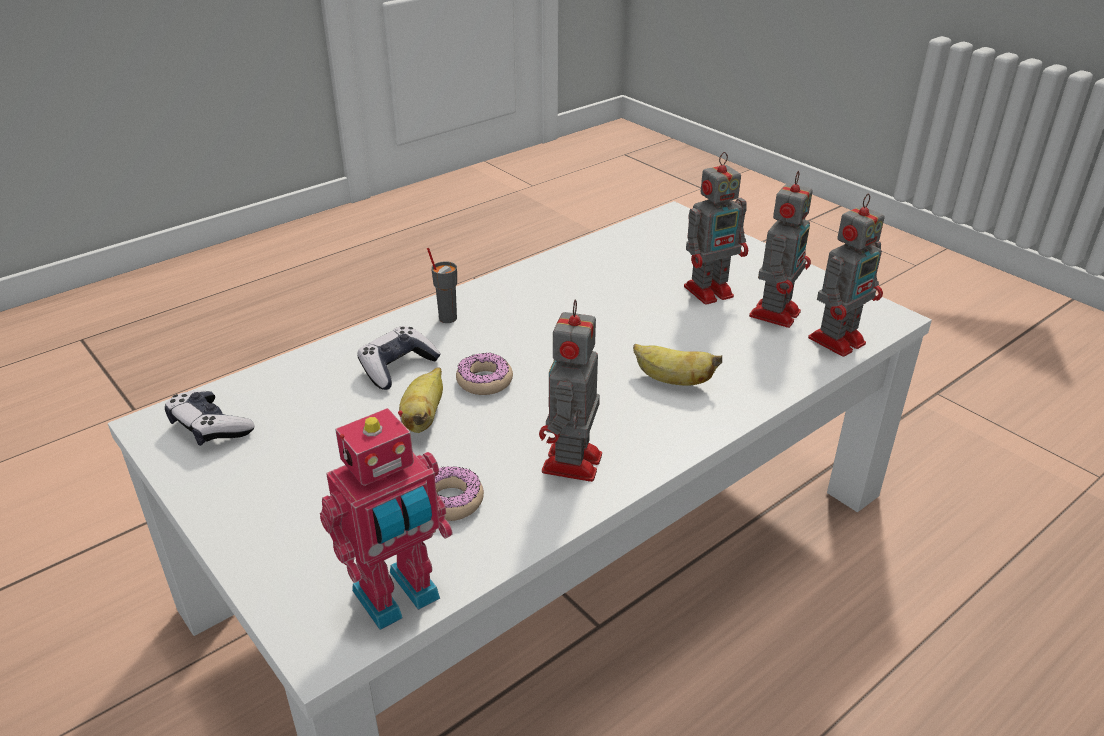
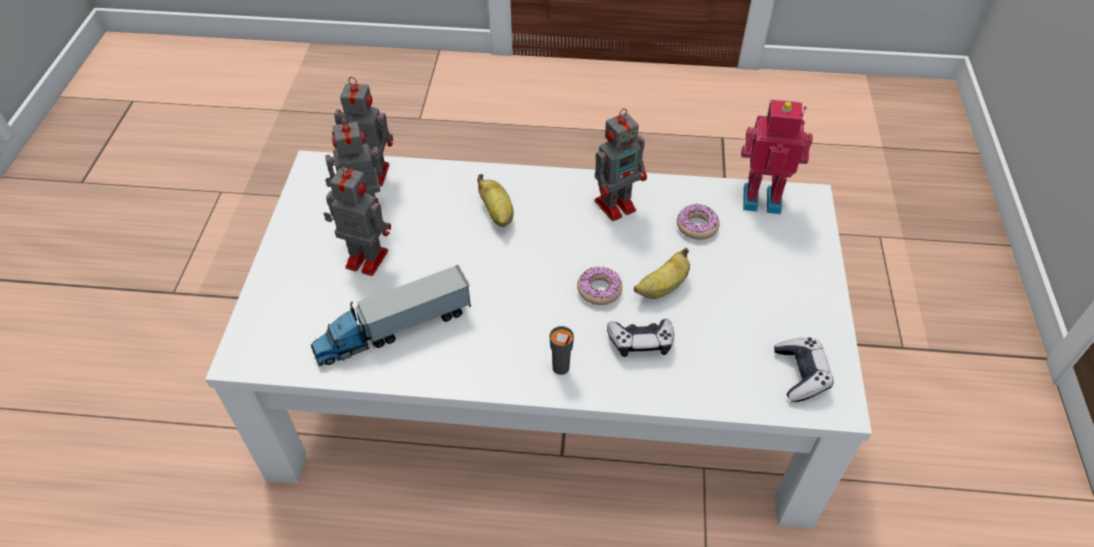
camera: 135 degrees left, 15 degrees up
(608, 271) = (393, 329): none -> toy truck

